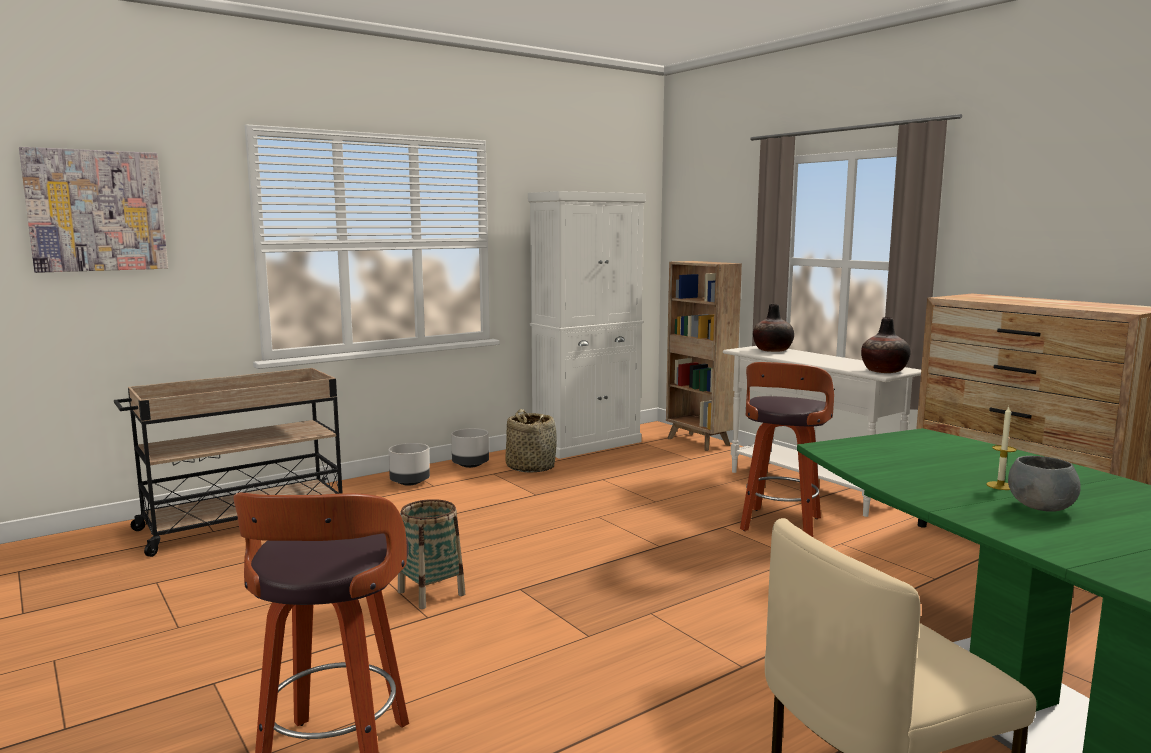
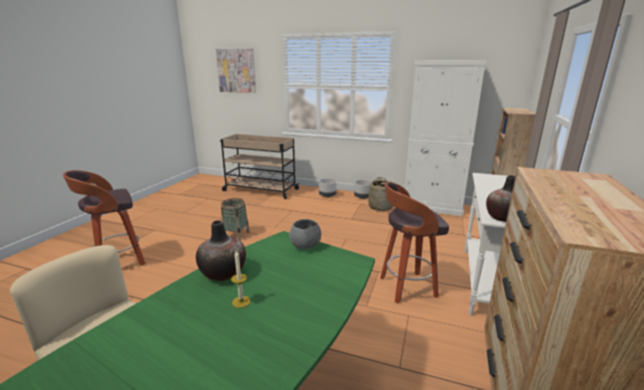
camera: 55 degrees right, 10 degrees up
(772, 350) = (501, 181): vase -> vase (223, 273)
(1040, 507) = (197, 321): grey bowl -> grey bowl (306, 246)

